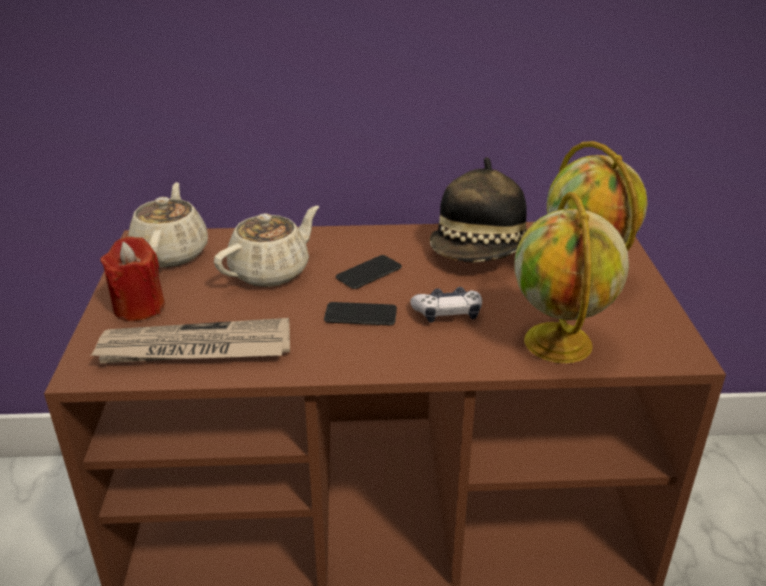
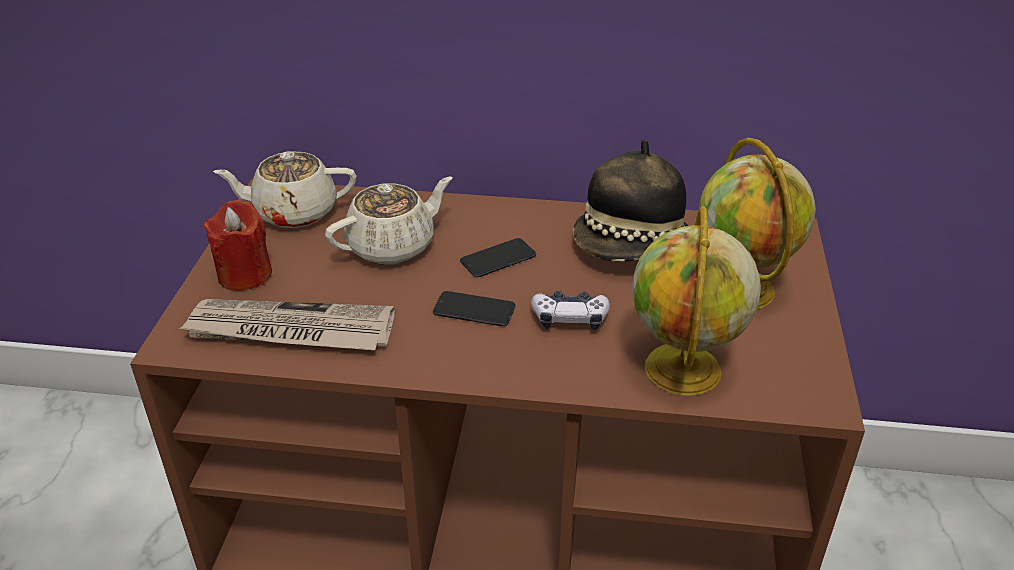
camera: 10 degrees right, 5 degrees up
(171, 253) = (293, 212): beige teapot -> beige teapot turned 105 degrees counterclockwise

